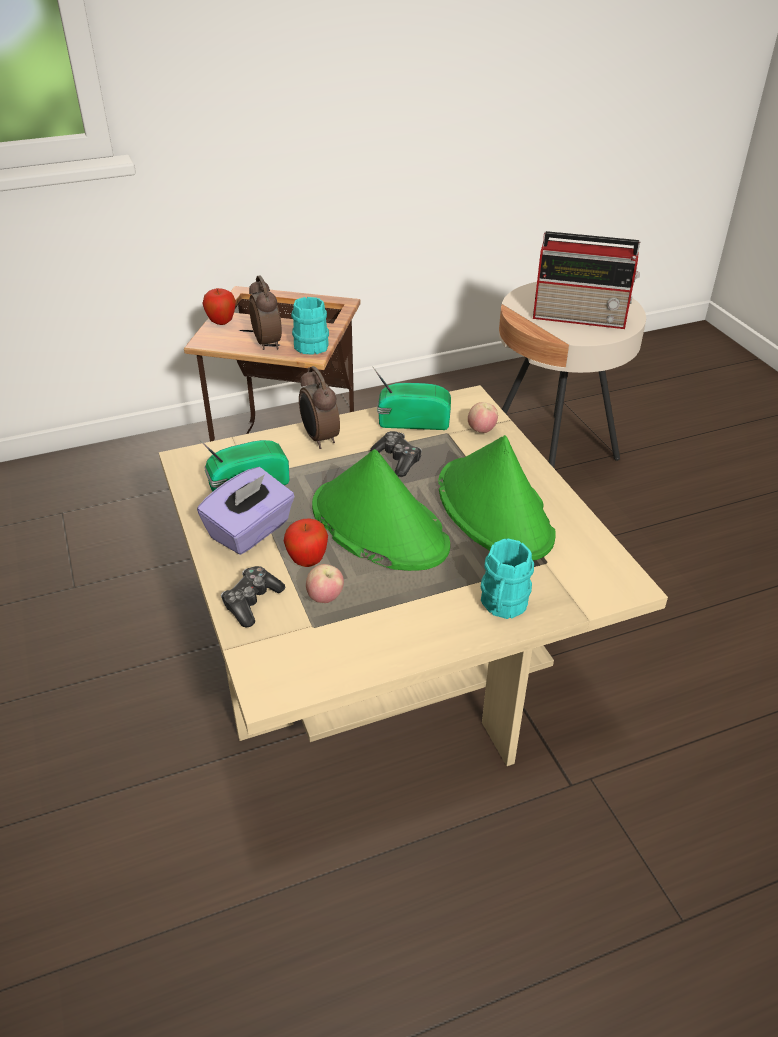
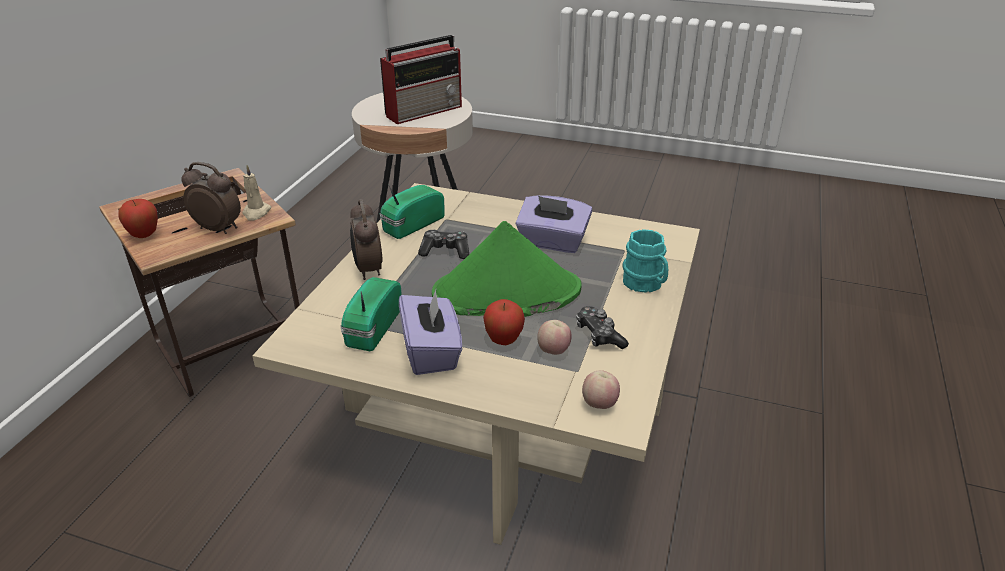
camera: 50 degrees left, 5 degrees down
(252, 602) = (516, 388): game controller -> game controller (599, 335)
(308, 344) = (256, 213): turquoise mug -> beige candle
(319, 438) = (368, 270): alarm clock -> alarm clock turned 60 degrees clockwise
(481, 431) = (464, 206): apple -> apple (599, 404)
(495, 510) = (552, 242): green hat -> purple tissue box

